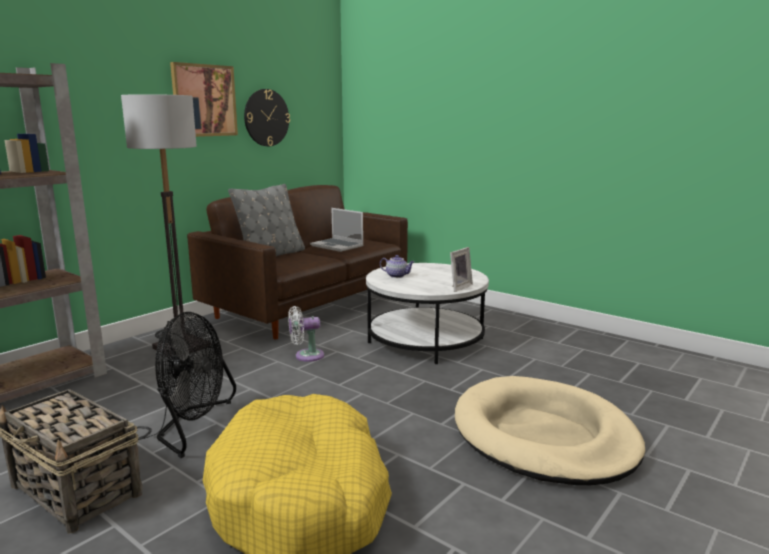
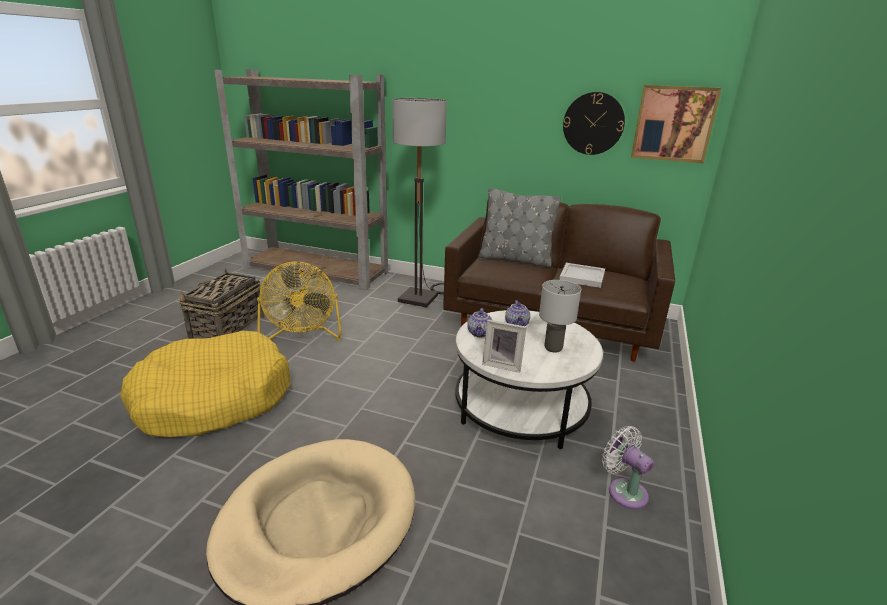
camera: 70 degrees right, 10 degrees up
(184, 428) = (299, 335): black fan -> yellow fan
(204, 100) = (520, 102): picture -> picture (673, 124)
(306, 356) = (436, 349): white fan -> white fan (624, 491)
(338, 246) = (582, 277): laptop -> white tray
(403, 286) = (480, 333): none -> teapot
(441, 273) = (553, 348): none -> white table lamp

